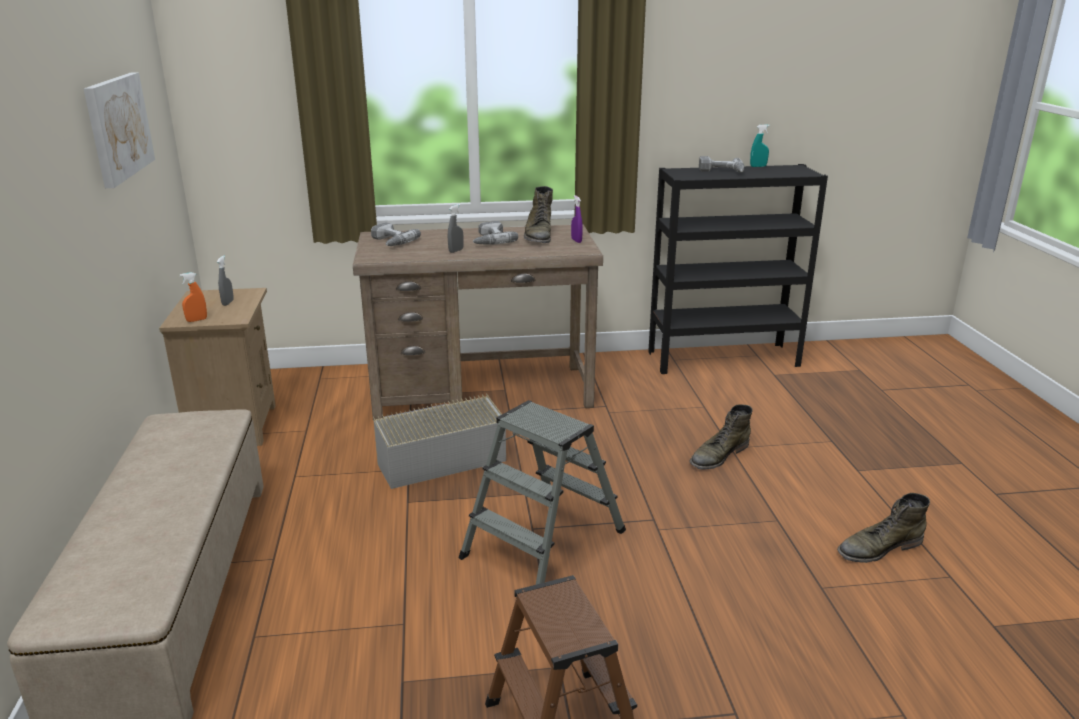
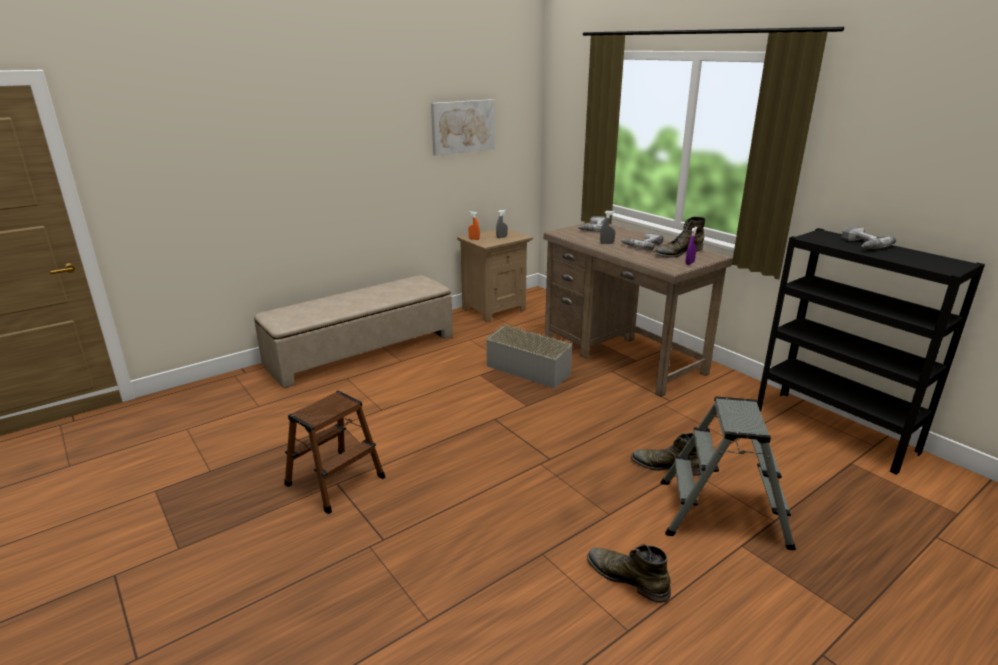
camera: 60 degrees right, 0 degrees up
(544, 543) = (484, 427): grey step ladder -> grey step ladder (723, 513)
(758, 166) = (919, 252): turquoise spray bottle -> none

